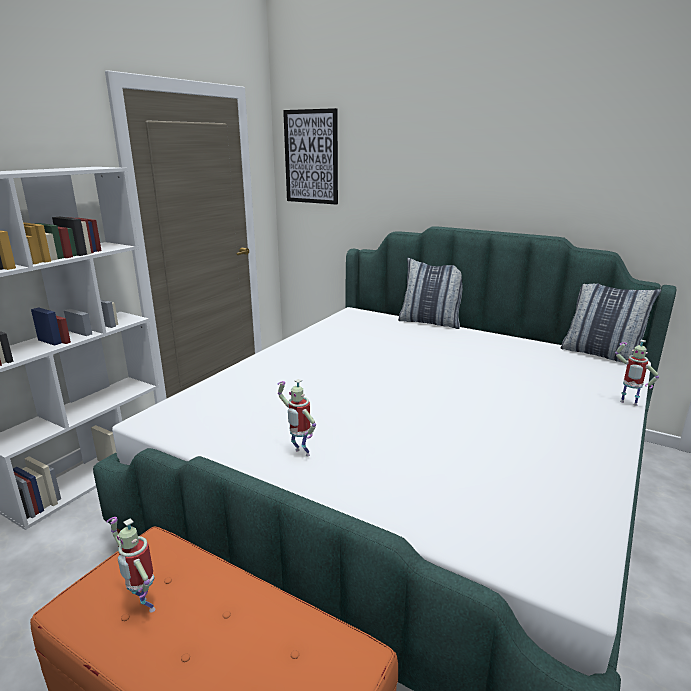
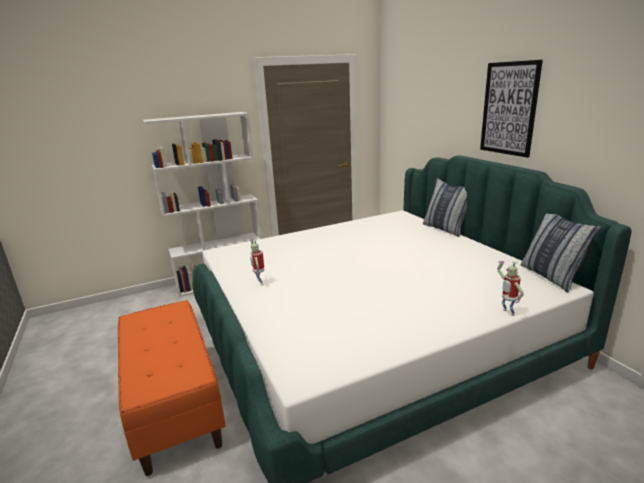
camera: 35 degrees right, 0 degrees up
(143, 606) = (152, 327): toy robot -> none
(311, 157) = (398, 100): picture -> picture (509, 109)

